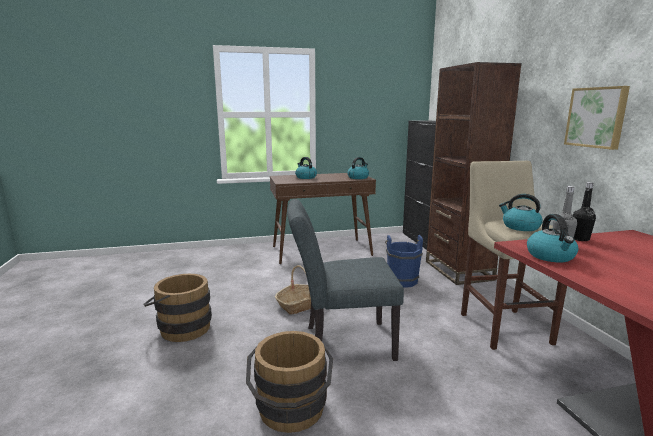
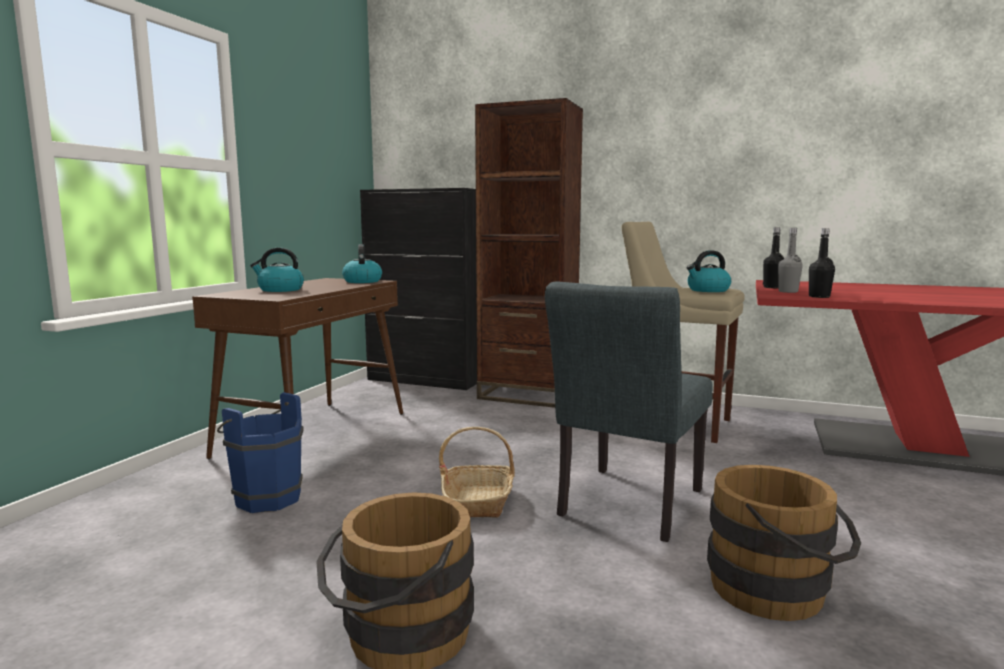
camera: 55 degrees left, 5 degrees down
(402, 280) = (505, 424): blue bucket -> blue bucket (265, 497)
(551, 256) = (819, 296): kettle -> black bottle
(597, 117) = (698, 171): picture -> none

